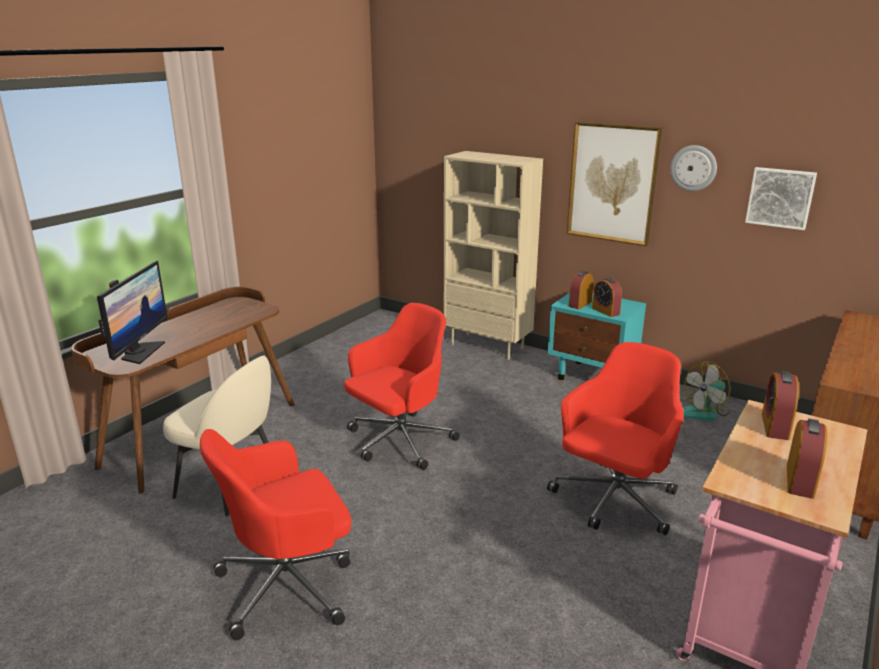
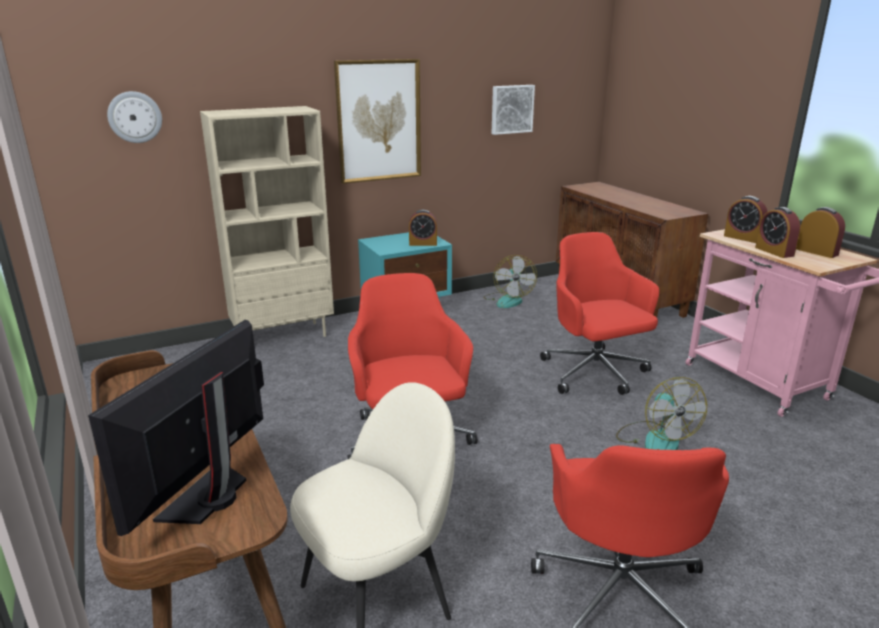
camera: 60 degrees left, 0 degrees up
(140, 352) = (209, 497): monitor -> monitor turned 105 degrees counterclockwise
(524, 565) = (655, 439): none -> fan
(580, 304) = (394, 246): alarm clock -> alarm clock (774, 251)
(693, 168) = (447, 94): wall clock -> wall clock (135, 117)

